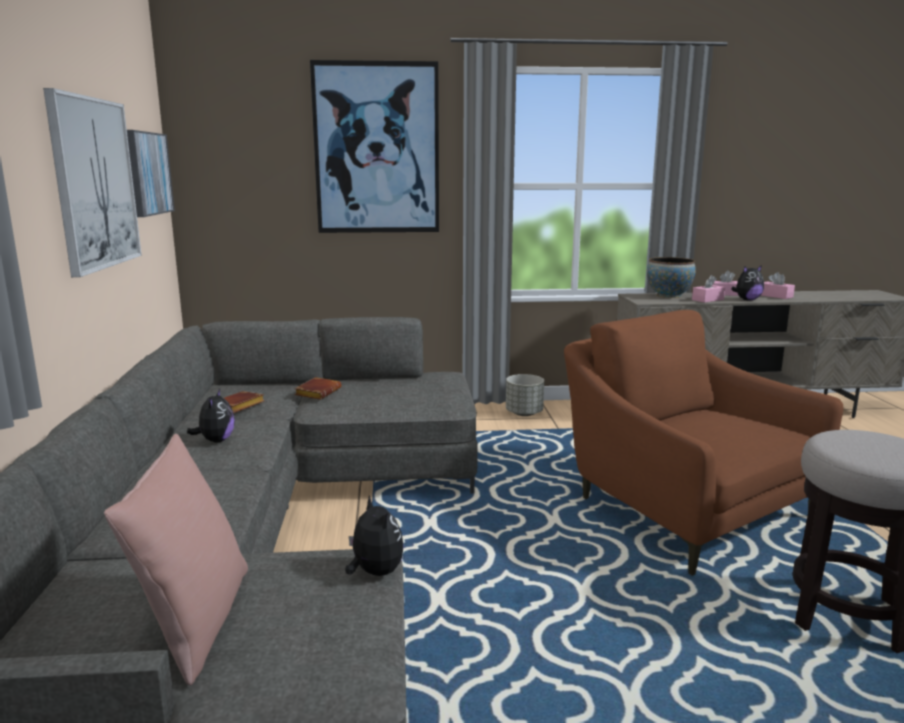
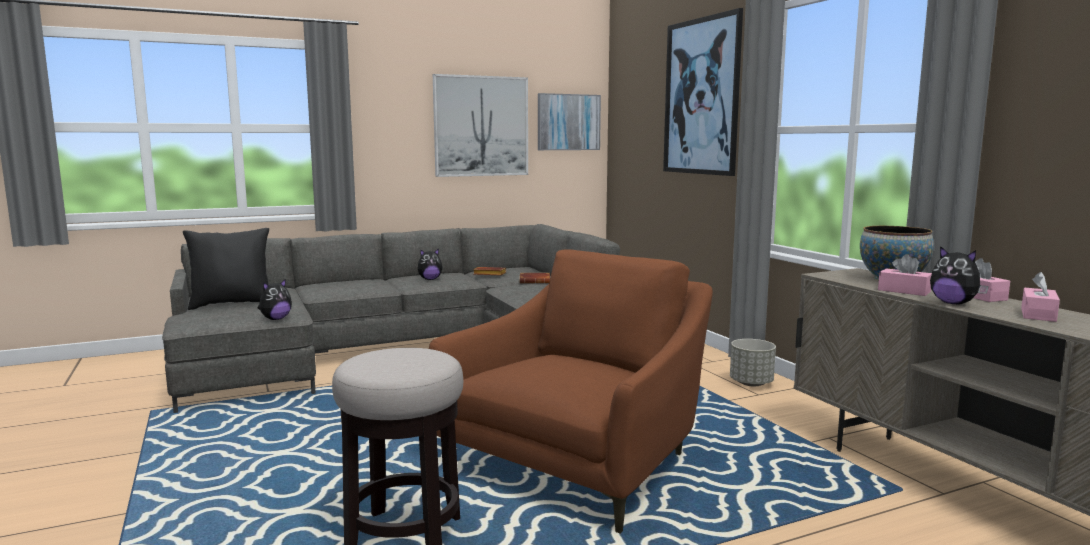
camera: 70 degrees right, 5 degrees down
(195, 622) = (232, 304): pink pillow -> black pillow

